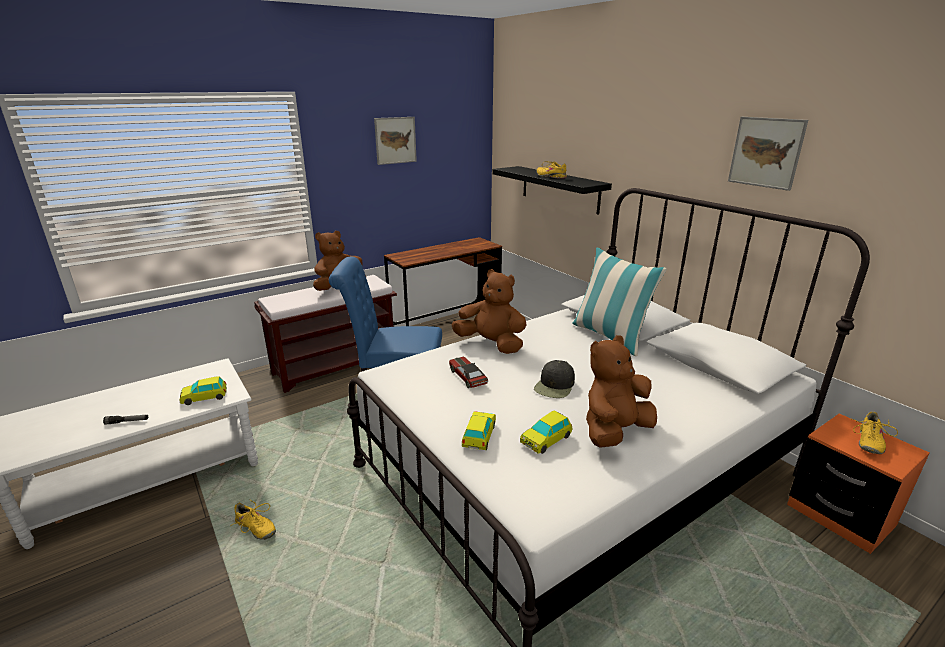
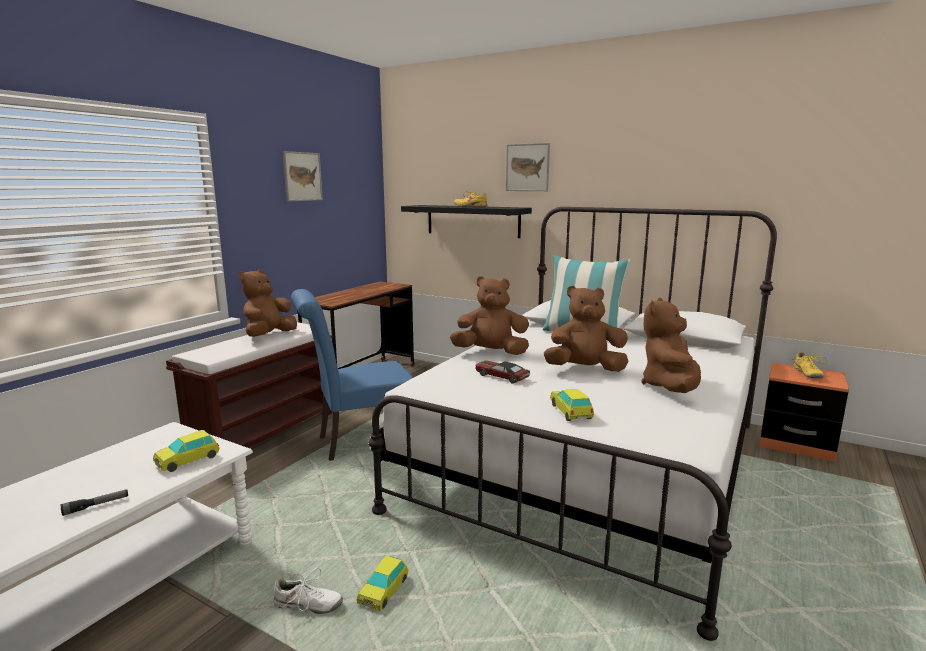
camera: 25 degrees left, 10 degrees down
(255, 528) = (307, 605): yellow shoe -> white shoe
(546, 440) = (628, 403): toy car -> toy car (383, 591)
(555, 386) = (585, 369): black cap -> brown plush toy
(766, 152) = (677, 163): picture -> picture (527, 167)

